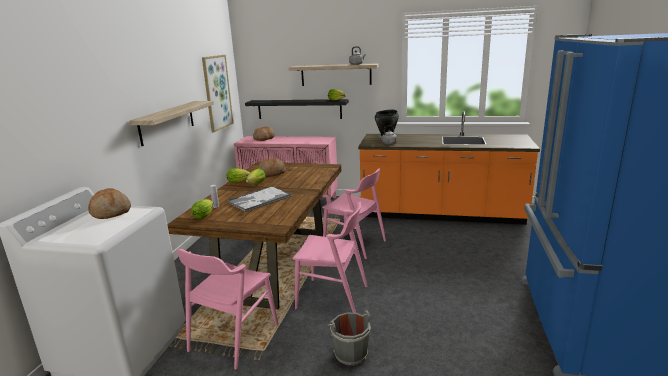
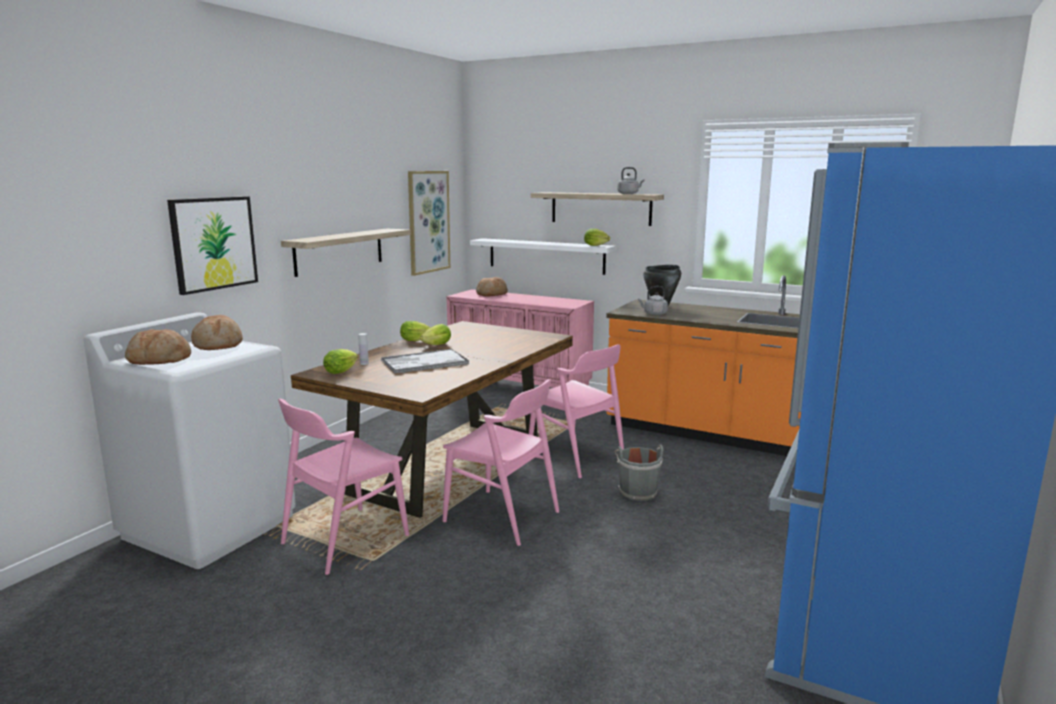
camera: 15 degrees right, 5 degrees down
(83, 130) = (213, 243): none -> picture
(271, 173) = (467, 336): bread -> bread (159, 360)
(299, 109) = (546, 256): black shelf -> white shelf
(350, 353) = (482, 586): grey bucket -> grey bucket (637, 492)

